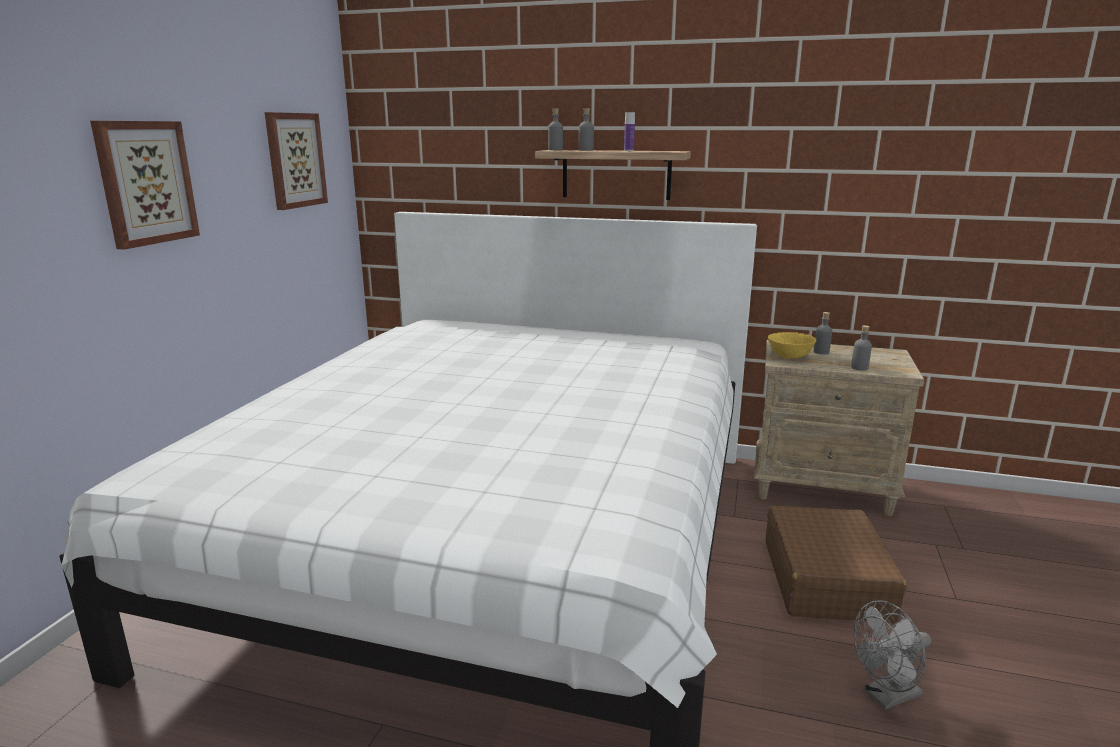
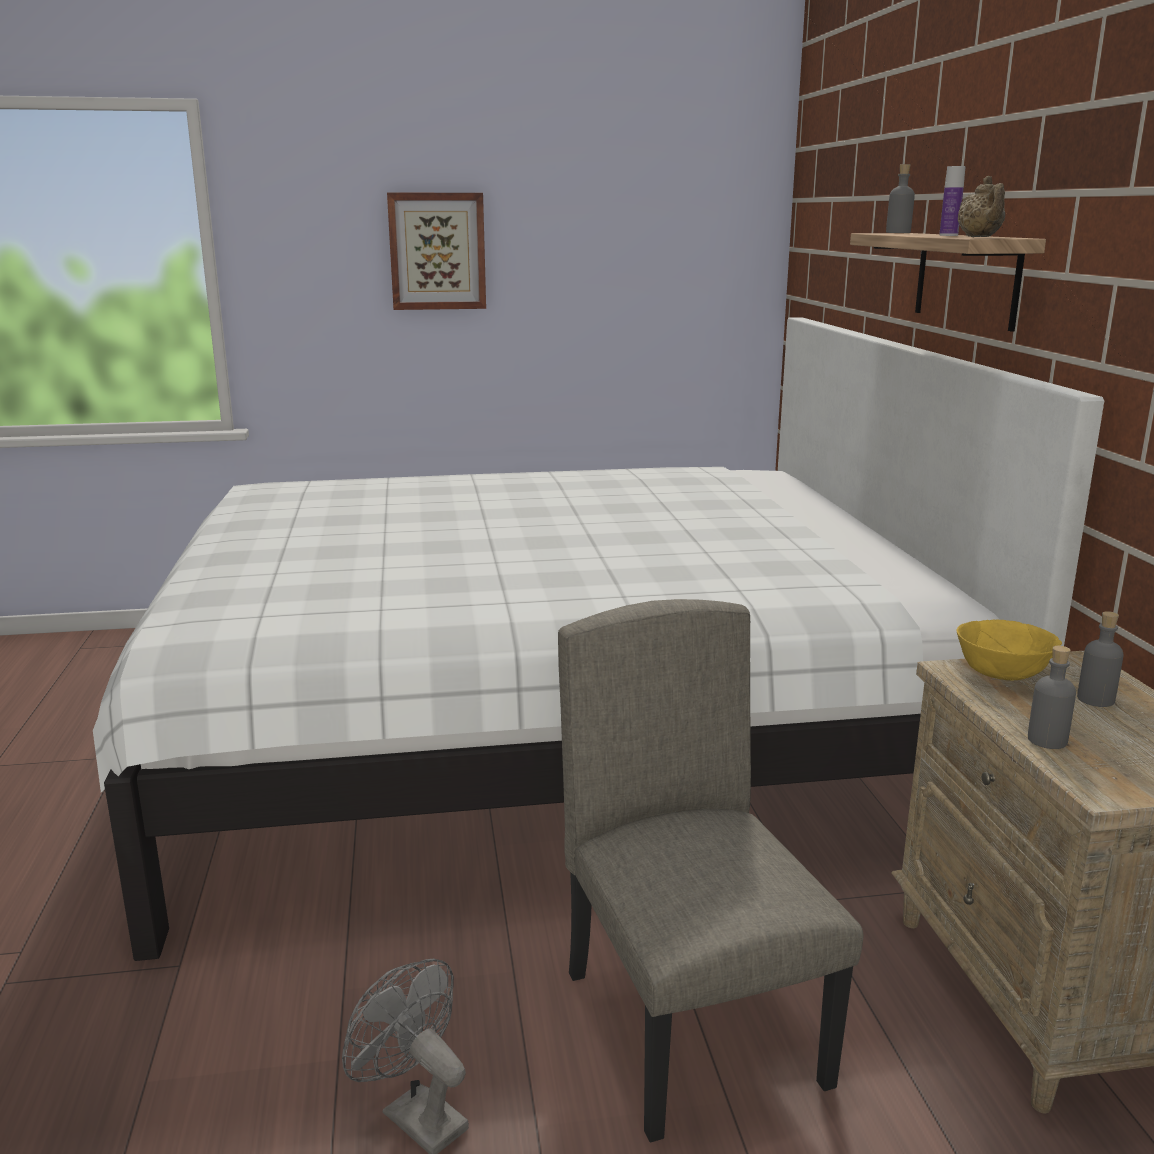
camera: 65 degrees right, 0 degrees up
(295, 160) = (664, 239): picture -> none
(586, 150) = (913, 234): grey bottle -> none
(669, 151) = (980, 237): none -> beige teapot
(826, 580) = (694, 1027): brown suitcase -> beige chair

